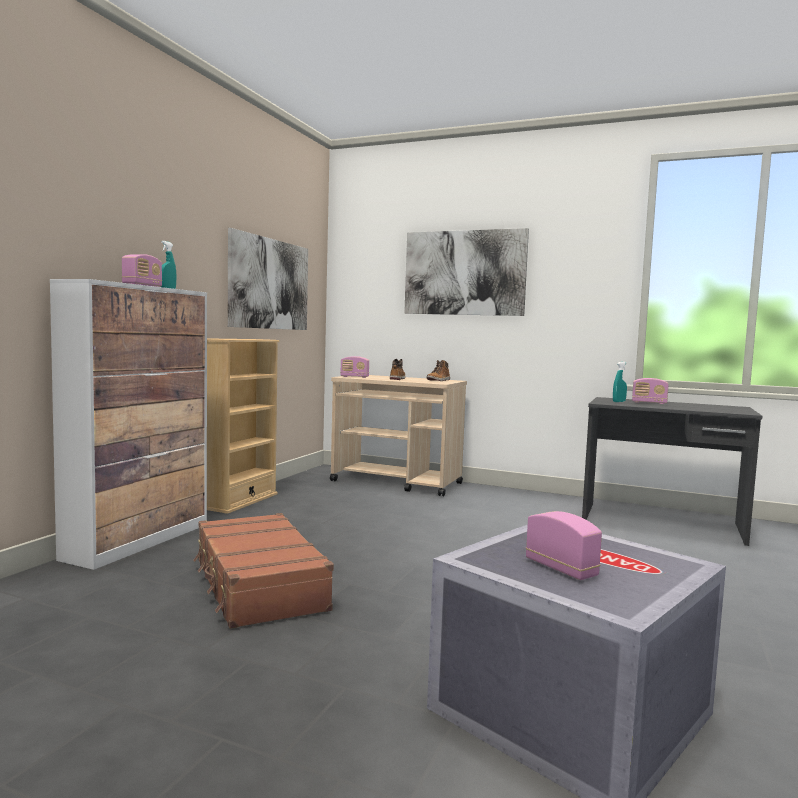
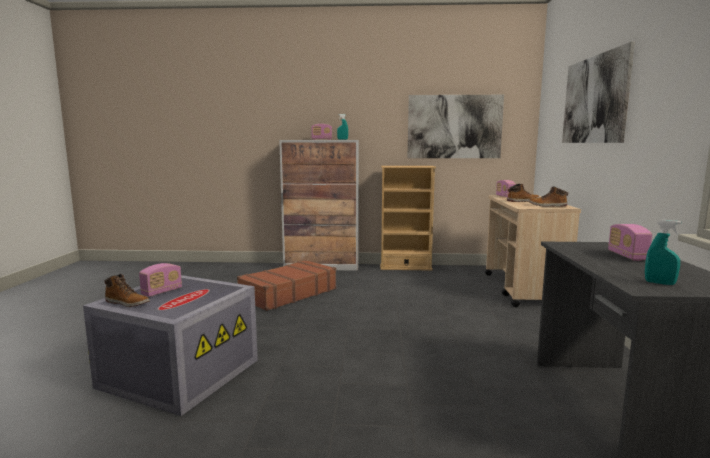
camera: 70 degrees right, 5 degrees up
(619, 401) = (595, 248): turquoise spray bottle -> turquoise spray bottle (659, 283)
(627, 593) = (128, 303): none -> boot

